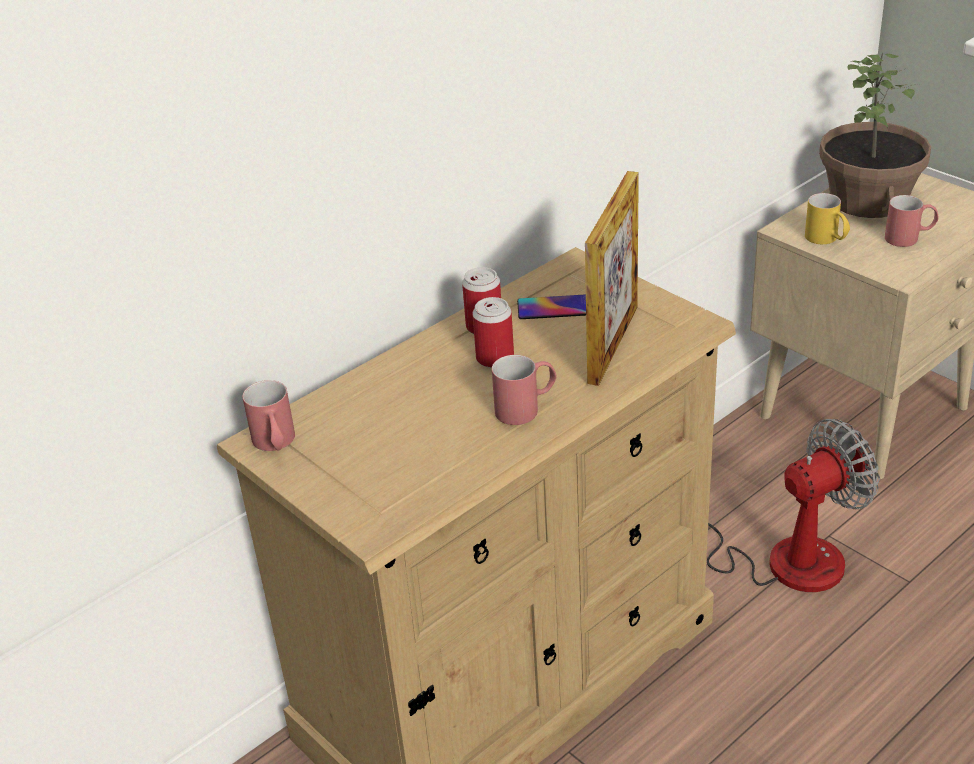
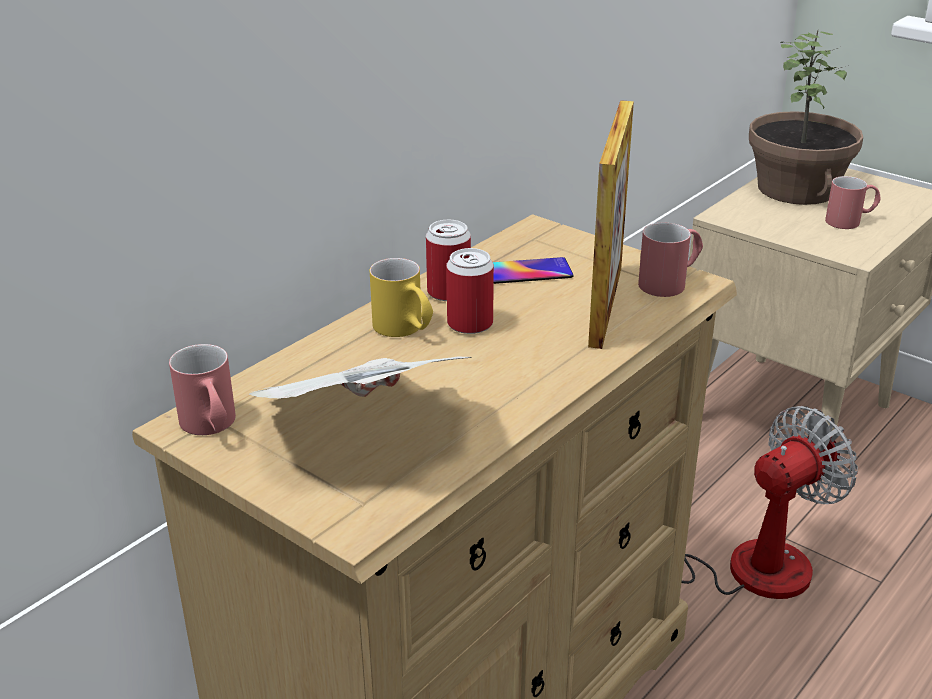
camera: 10 degrees left, 5 degrees down
(392, 447) = (364, 425): none -> newspaper
(526, 408) = (522, 375): red mug -> red mug (670, 282)
(827, 240) = (768, 224): yellow mug -> yellow mug (405, 330)

